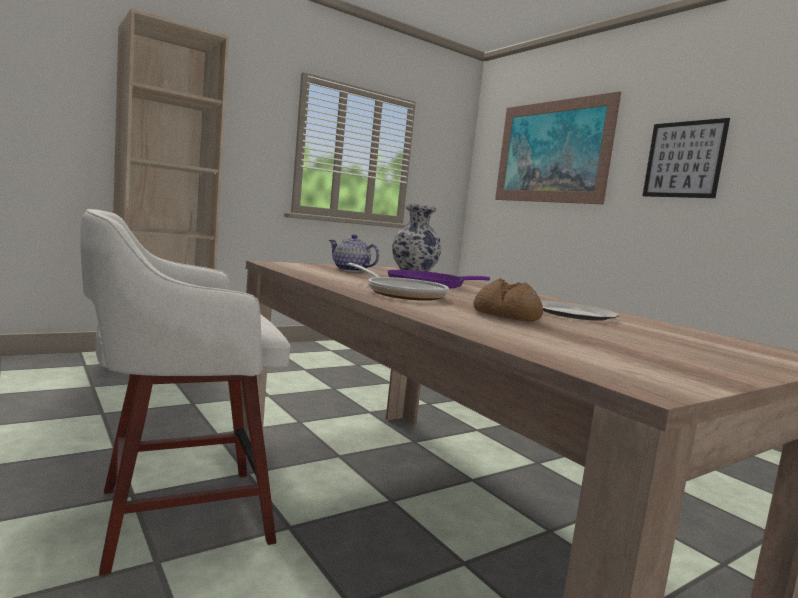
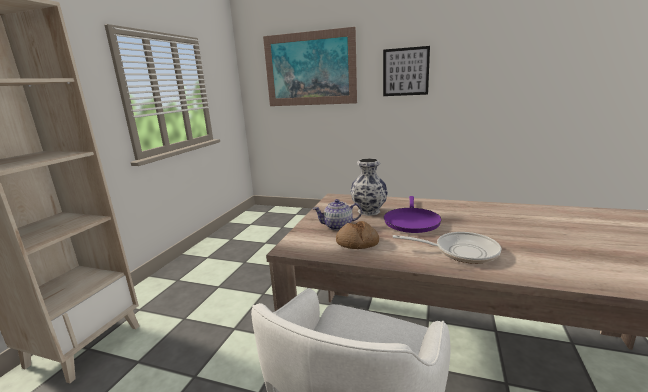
camera: 35 degrees left, 10 degrees up
(506, 316) = (547, 248): bread -> bread (357, 243)
(573, 314) = (531, 222): plate -> none

